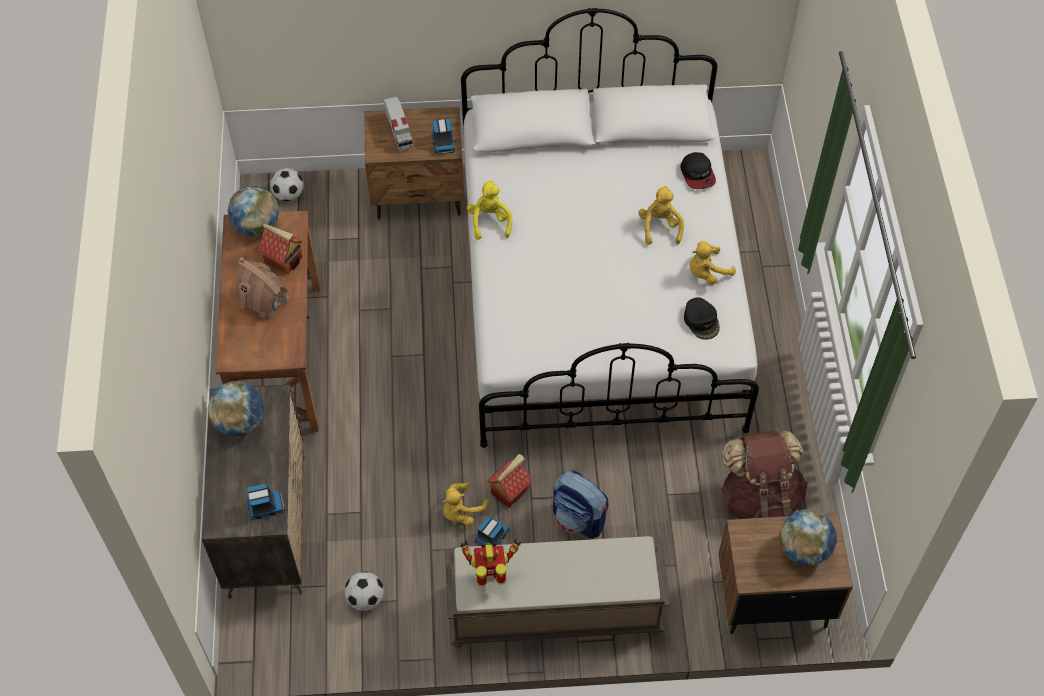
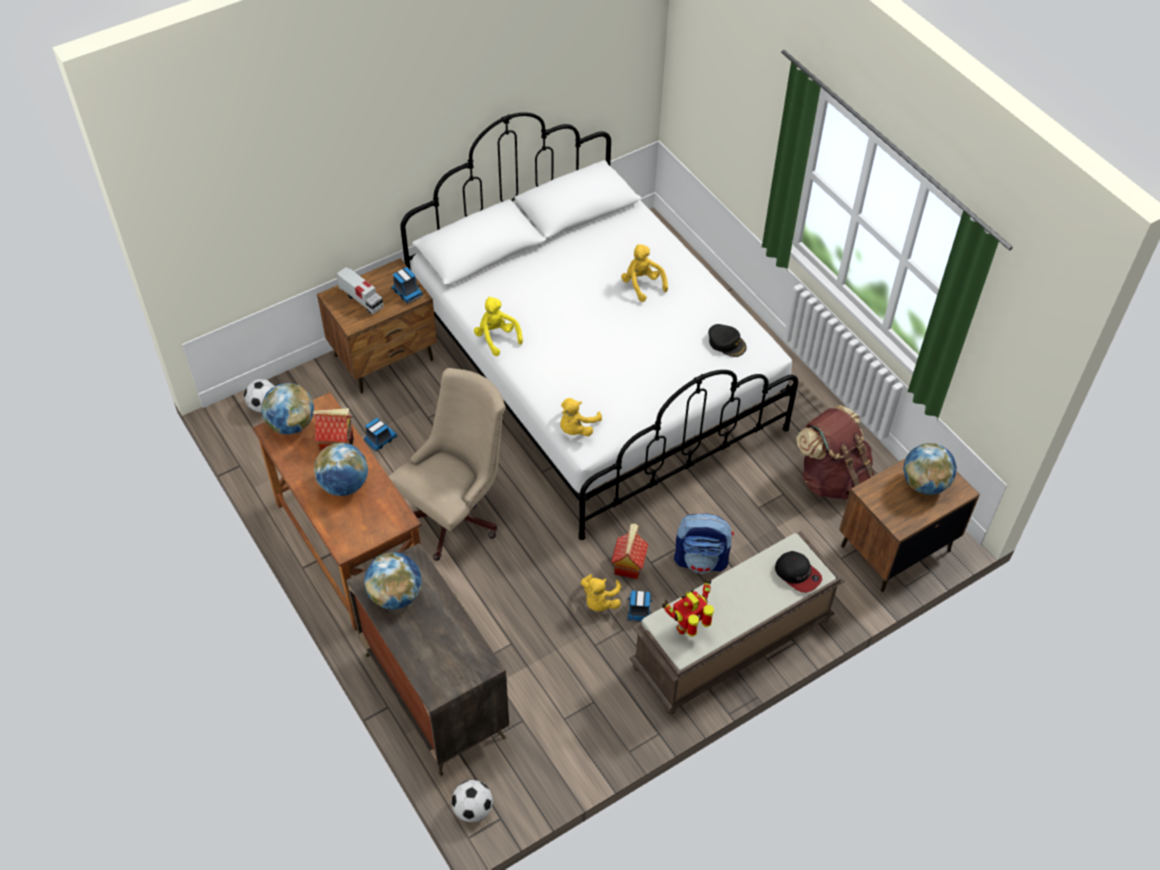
camera: 30 degrees left, 5 degrees down
(264, 302) = (344, 485): toy house -> globe
(264, 507) = (469, 656): toy truck -> toy truck (380, 439)
(365, 599) = (566, 714): football -> football (473, 809)
(388, 369) = (455, 513): none -> beige office chair
(697, 174) = (643, 232): cap -> cap (797, 574)
(707, 272) = (704, 304): yellow plush toy -> yellow plush toy (576, 428)

